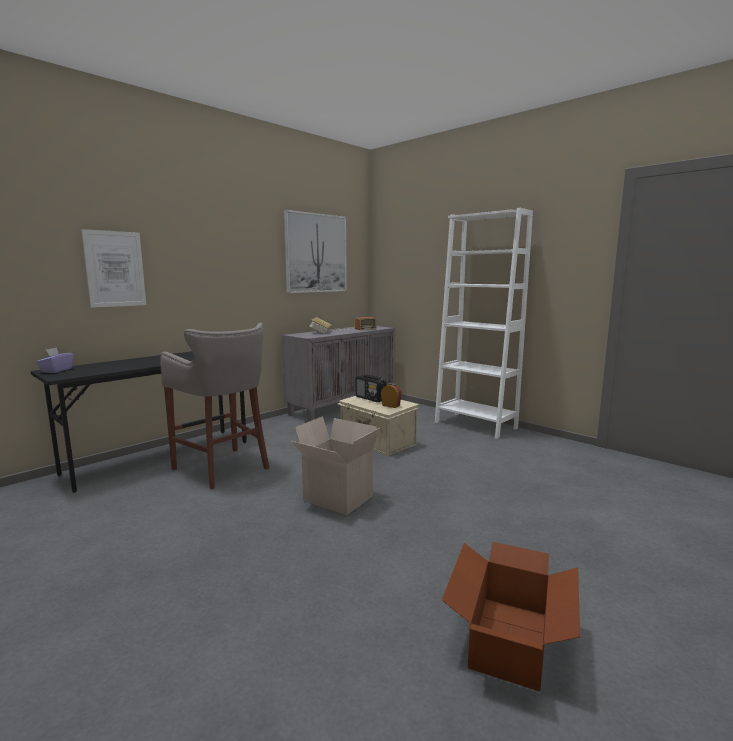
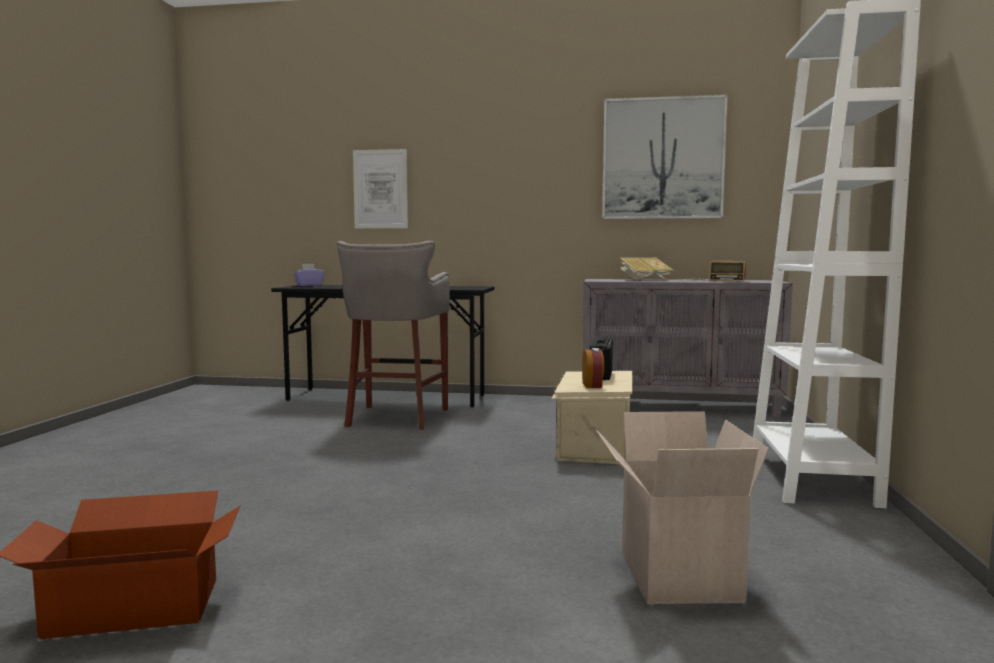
camera: 55 degrees right, 5 degrees down
(336, 499) = (388, 468): cardboard box -> cardboard box (674, 575)

